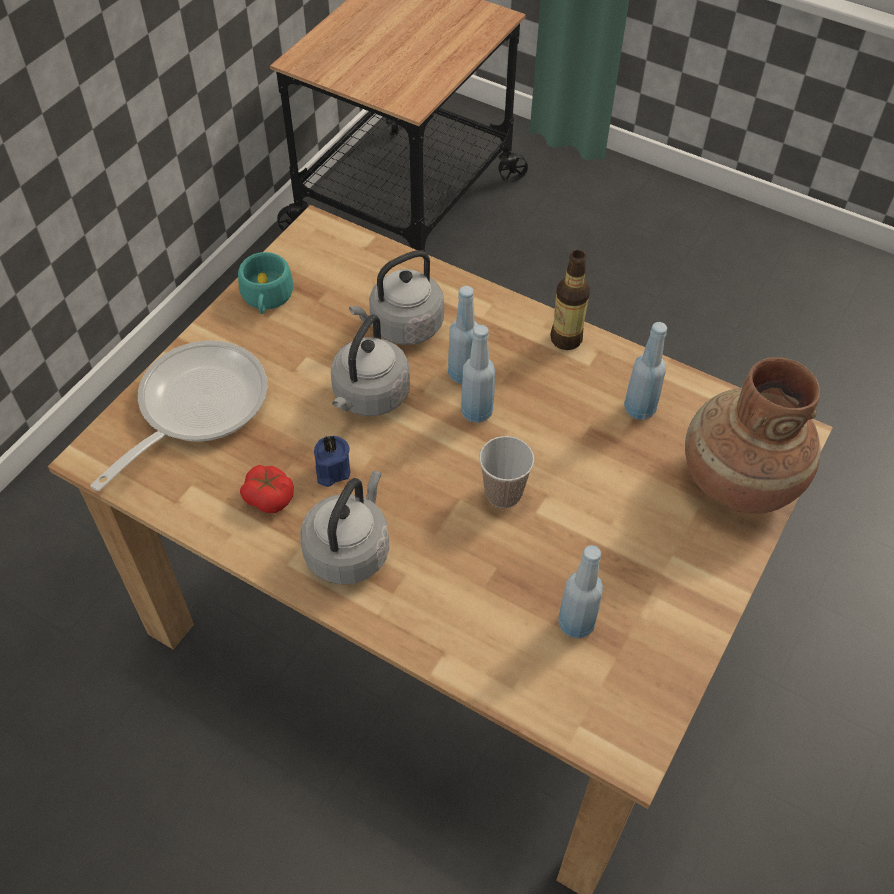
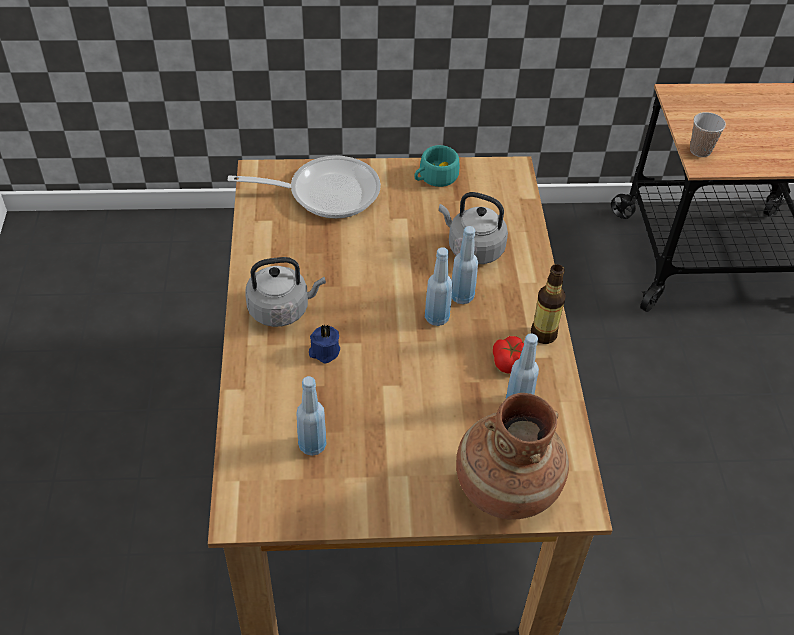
camera: 55 degrees right, 5 degrees down
(269, 497) = (290, 256): tomato -> tomato (509, 362)
(331, 470) = (331, 273): blue candle -> blue candle (324, 352)
(369, 397) = (401, 261): grey kettle -> none
(503, 493) = (383, 362): cup -> cup (700, 150)

